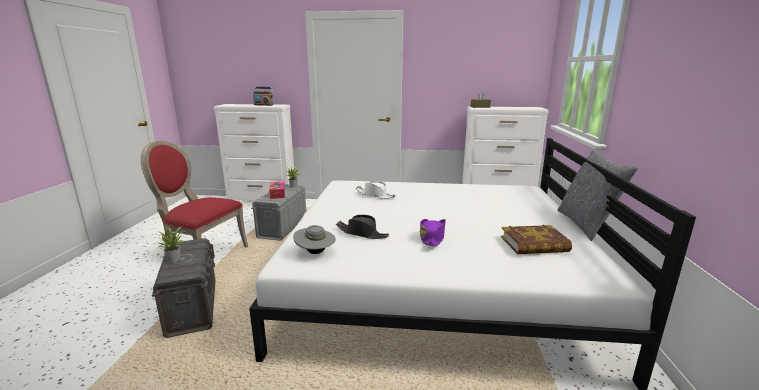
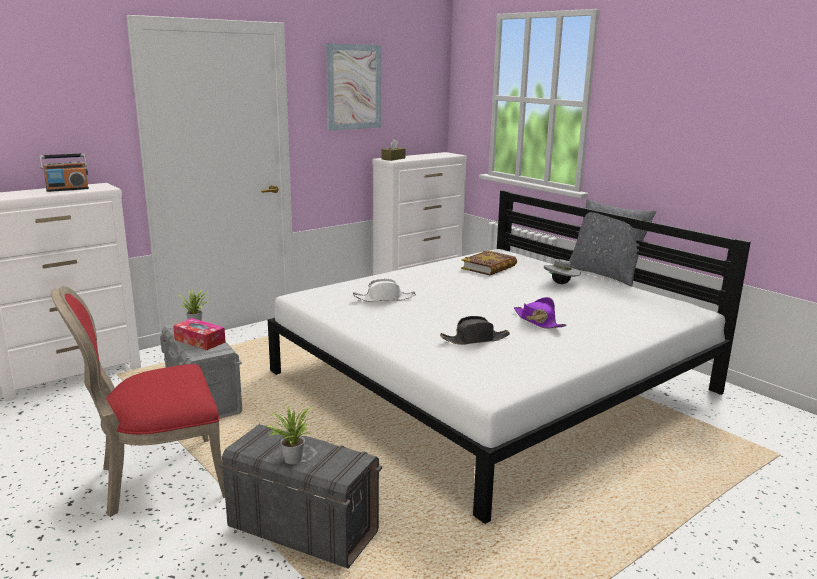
camera: 45 degrees left, 0 degrees up
(315, 252) = (485, 371): grey hat -> grey hat (561, 283)
(456, 54) = (354, 87): none -> picture
(534, 244) = (613, 301): book -> book (489, 267)

